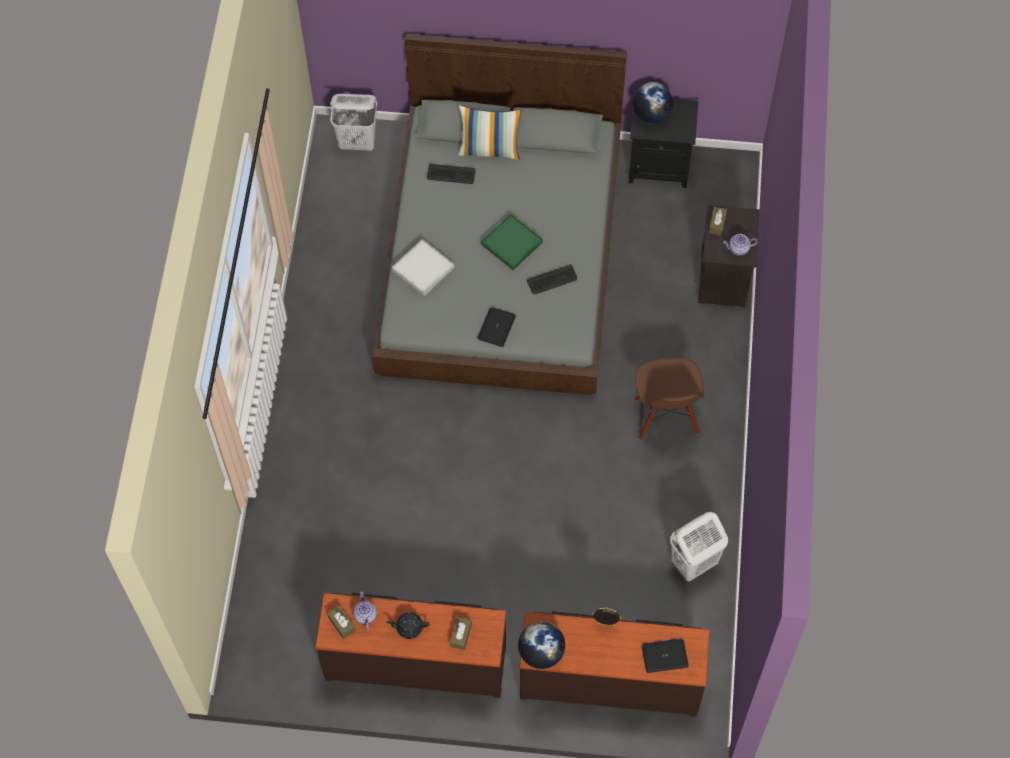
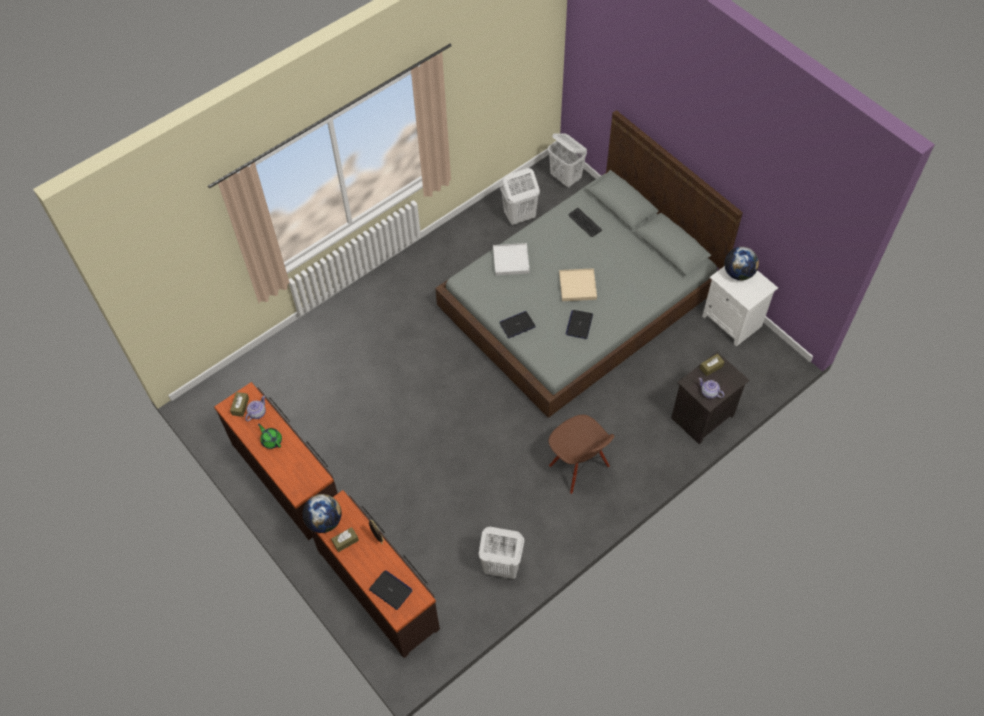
camera: 45 degrees right, 5 degrees down
(354, 219) = (519, 217): none -> white laundry basket
(409, 627) = (271, 440): black teapot -> green teapot
(461, 635) = (293, 470): brown tissue box -> brown tissue box (345, 541)
(490, 149) = (623, 226): pillow -> none
(511, 243) = (577, 286): green tray -> beige tray
(552, 280) = (579, 324): keyboard -> laptop
(660, 165) = (733, 321): black nightstand -> white nightstand
(665, 417) = (578, 467): brown chair -> brown chair turned 75 degrees counterclockwise

